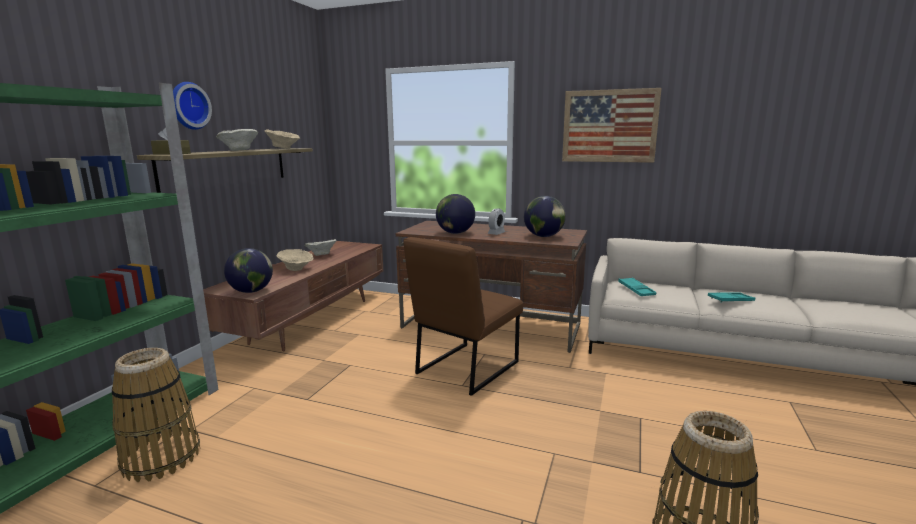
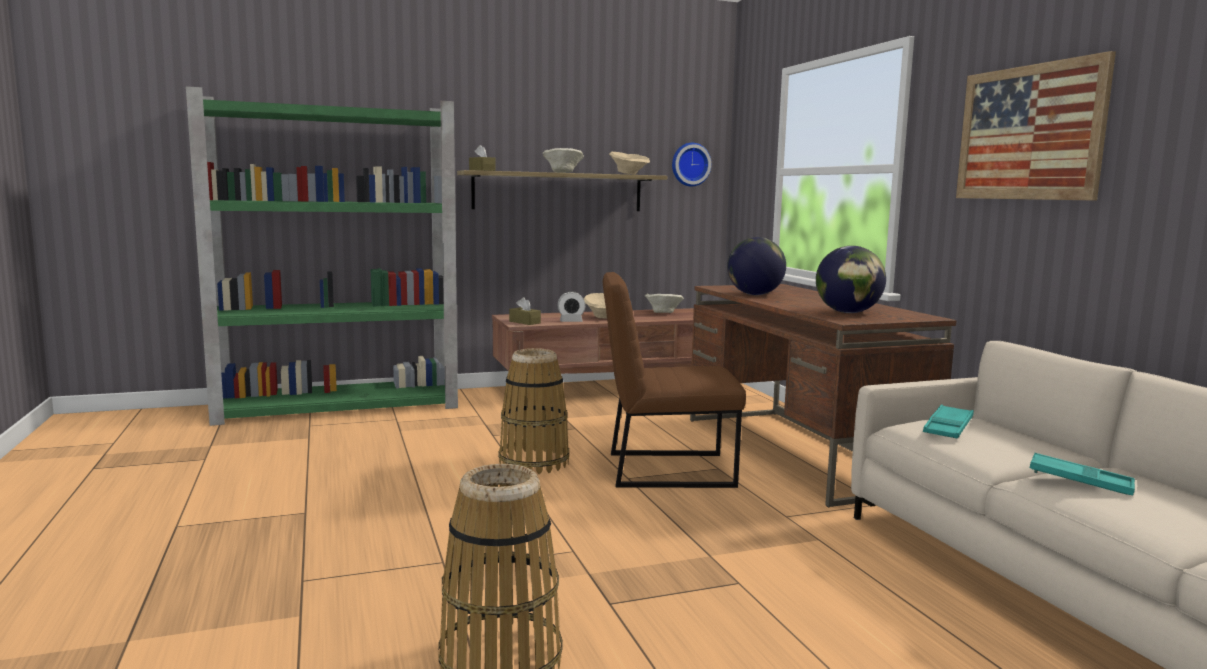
camera: 50 degrees right, 5 degrees down
(161, 457) = (356, 427): basket -> basket (534, 462)
(188, 106) = (521, 125): wall clock -> wall clock (690, 164)
(251, 291) = (524, 322): globe -> brown tissue box
(496, 233) = (801, 302): alarm clock -> alarm clock (571, 321)

